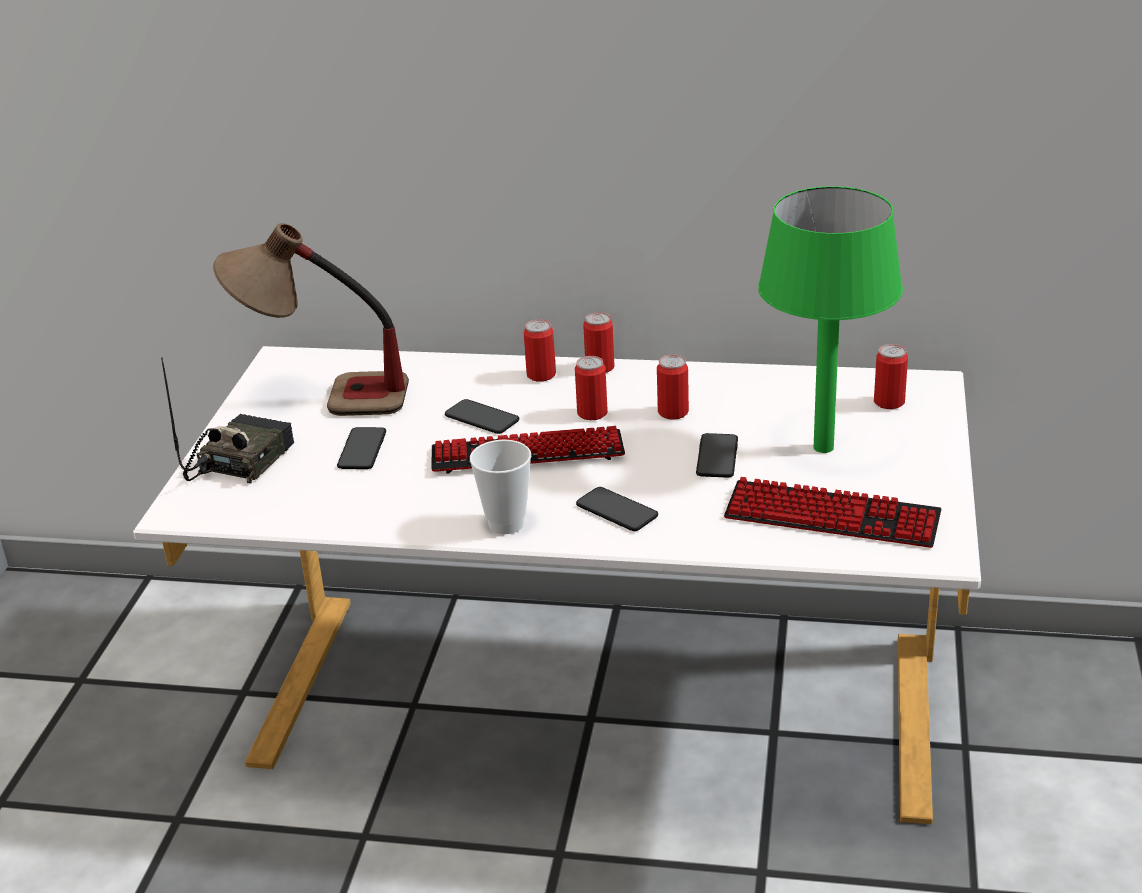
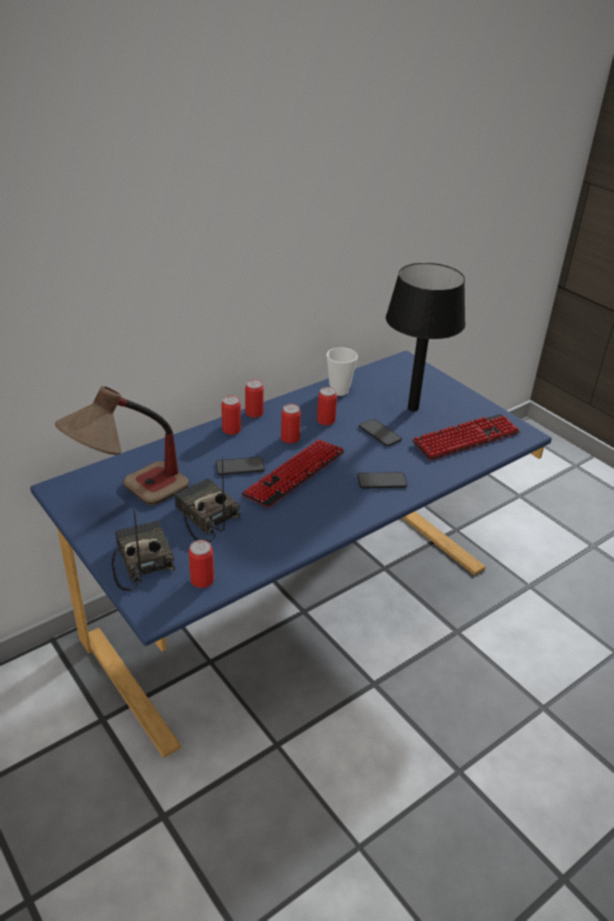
camera: 50 degrees left, 5 degrees up
(362, 450) = (204, 516): phone -> radio
(506, 524) = (345, 515): cup -> cup (339, 391)
(590, 714) = (300, 609): white desk -> blue desk
(823, 448) = (413, 408): green table lamp -> black table lamp
(889, 402) = (403, 375): can -> can (202, 580)

